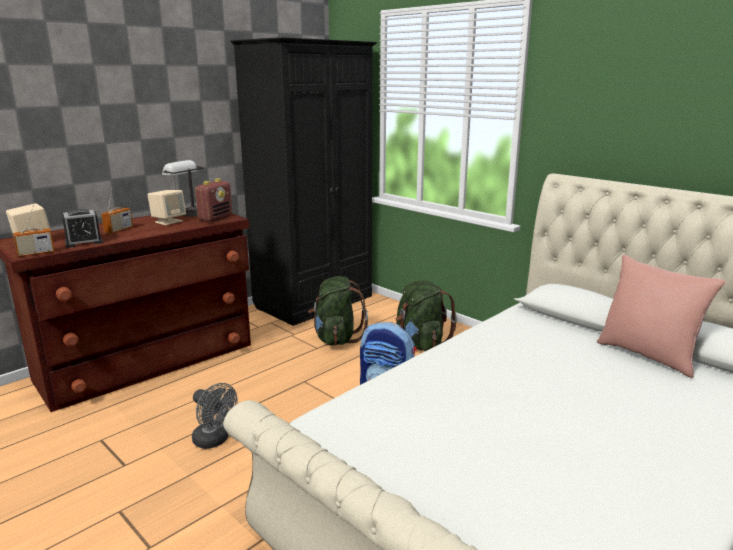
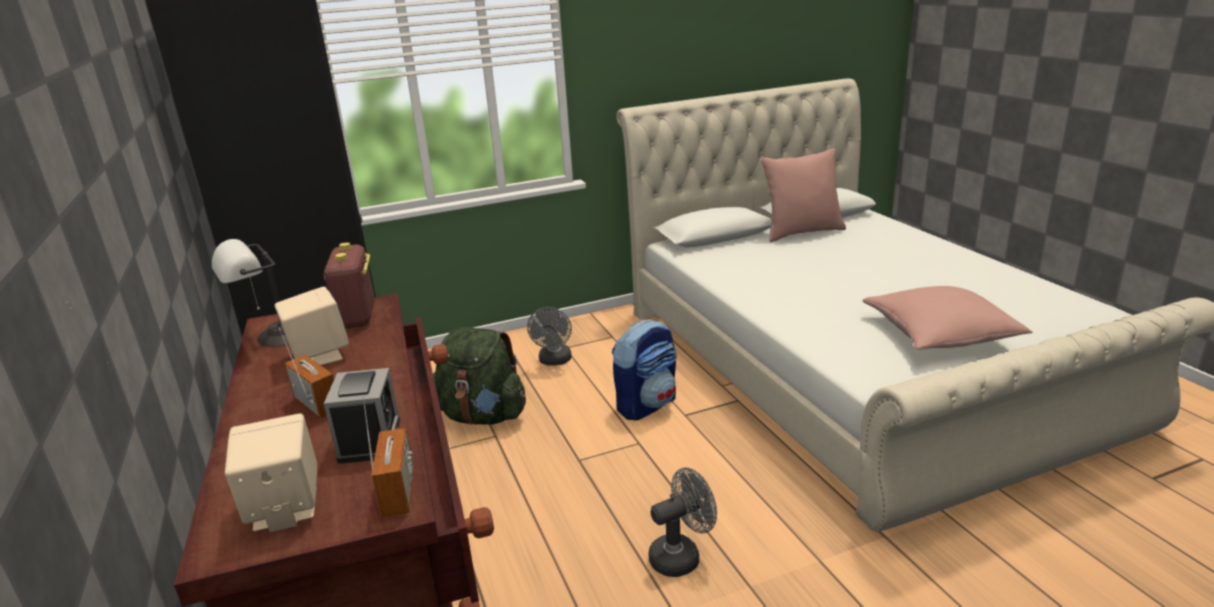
camera: 65 degrees left, 5 degrees up
(215, 218) = (357, 316): radio -> radio turned 150 degrees counterclockwise
(421, 344) = (554, 361): green backpack -> grey fan
(438, 454) = (940, 335): none -> pink pillow

